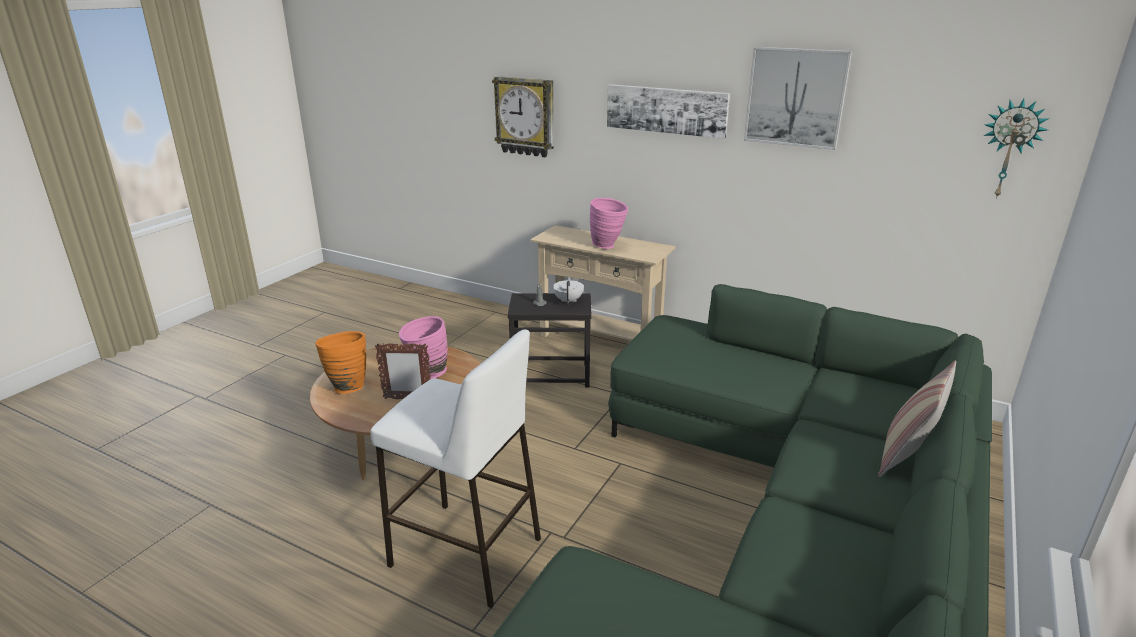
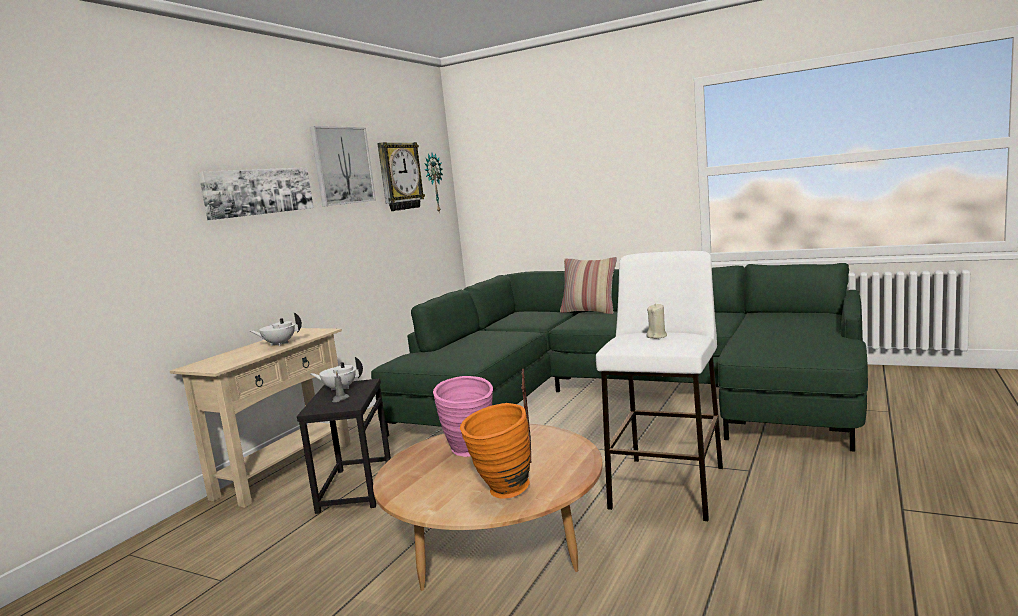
camera: 90 degrees left, 15 degrees down
(437, 406) = (657, 336): none -> beige candle
(525, 116) = (89, 233): wall clock -> wall clock (399, 176)
(608, 246) = (279, 344): pink vase -> white teapot

